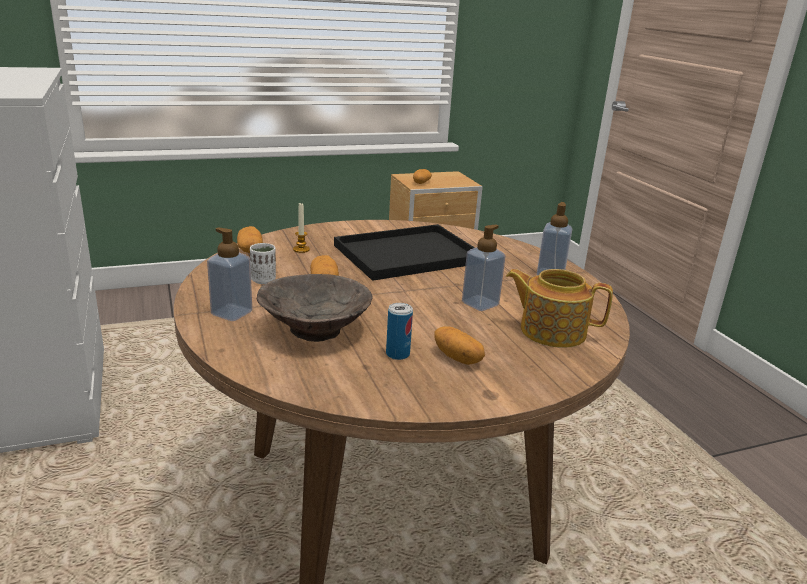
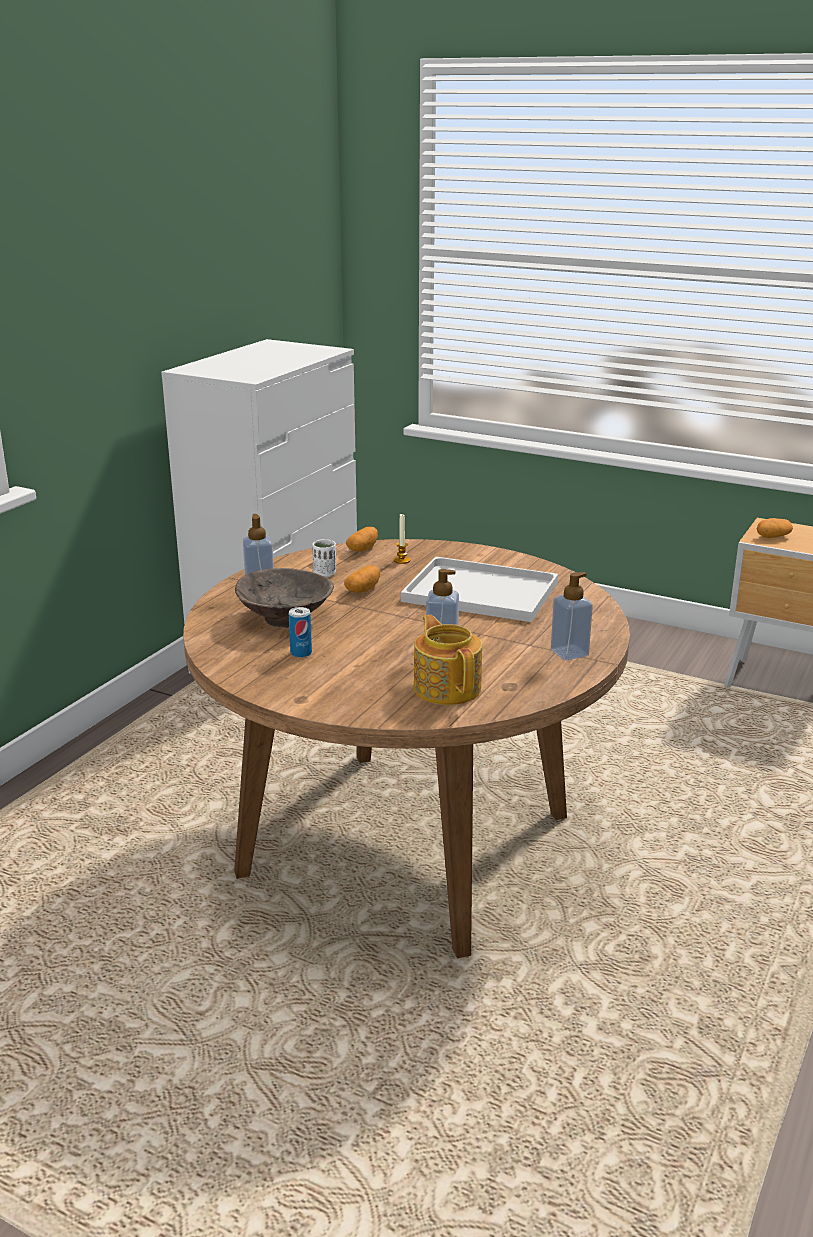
camera: 50 degrees right, 0 degrees up
(409, 253) = (483, 592): black tray -> white tray
(458, 357) = (333, 672): potato -> none

